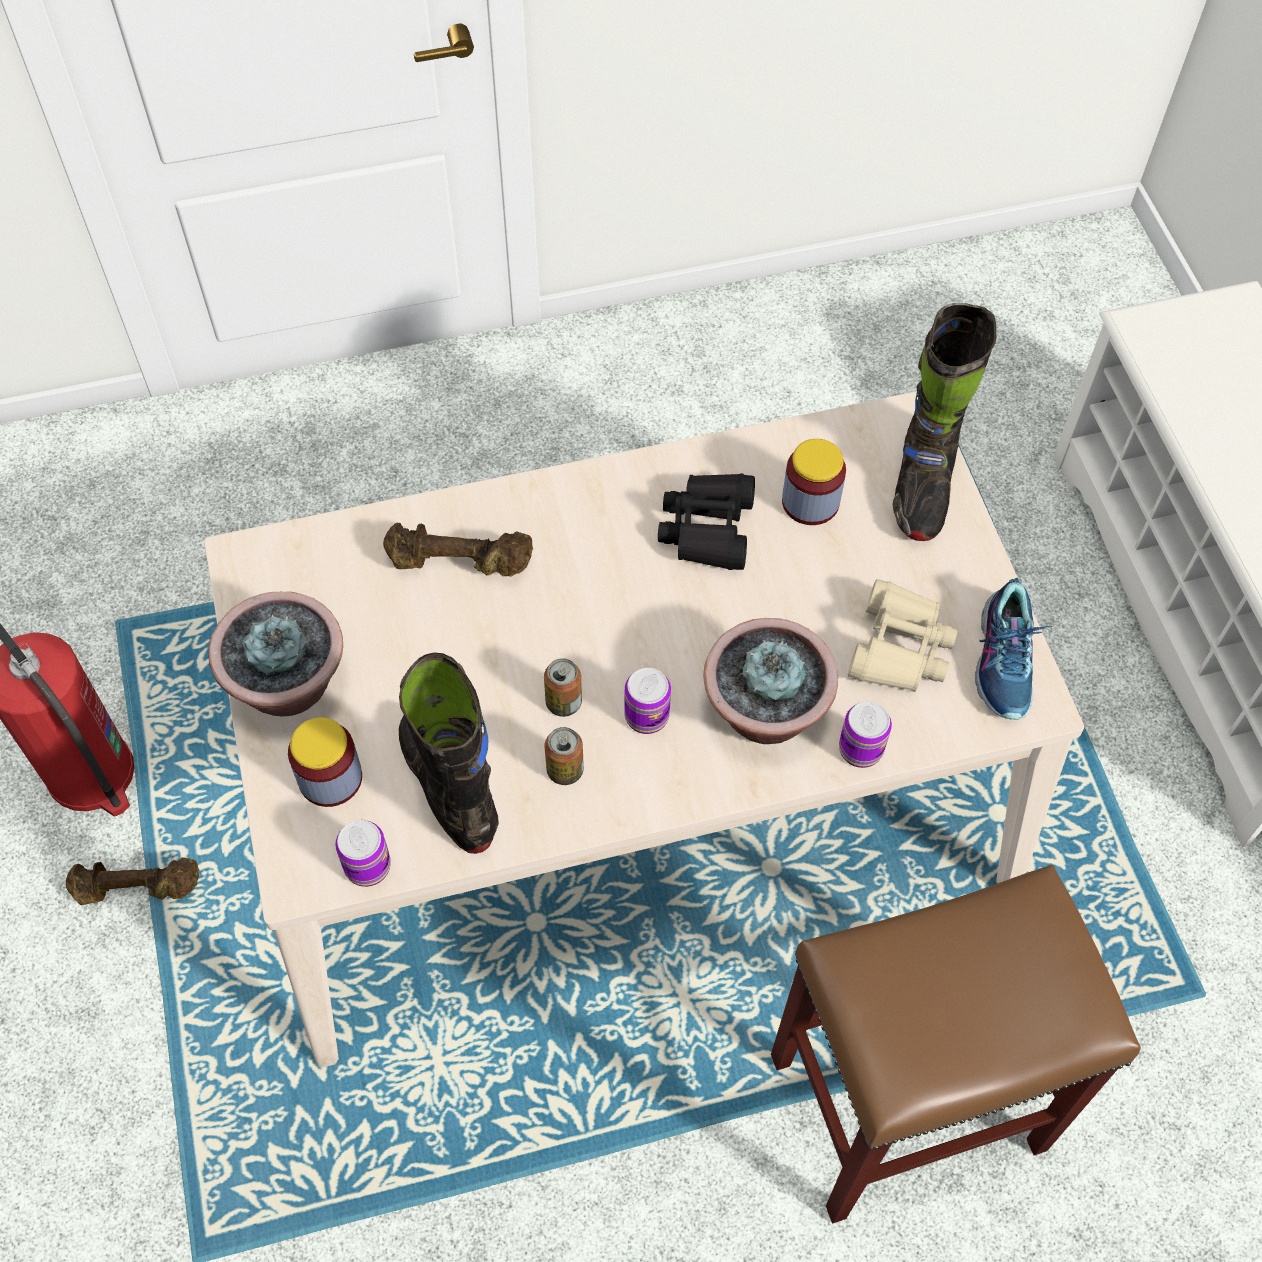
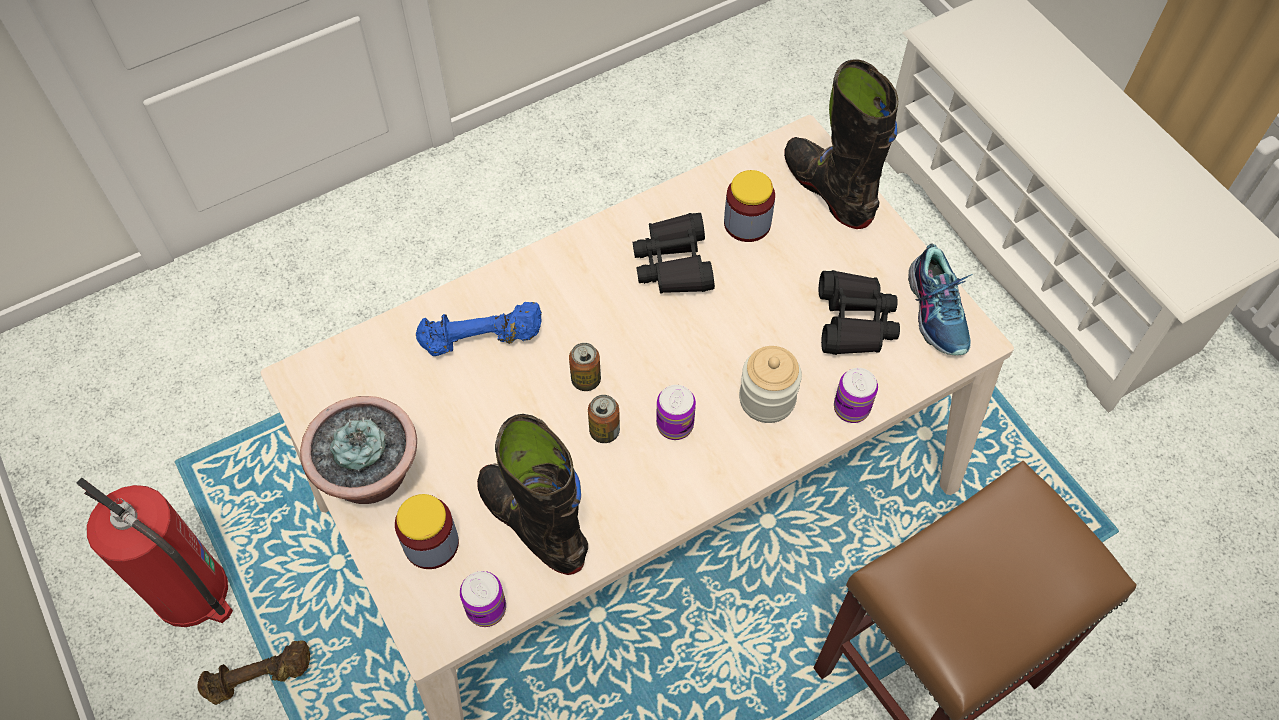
camera: 15 degrees left, 0 degrees up
(458, 563) = (481, 340): brown dumbbell -> blue dumbbell
(565, 770) = (623, 486): can -> can (586, 380)
(764, 713) = (767, 399): potted plant -> jar
(899, 648) = (854, 321): beige binoculars -> black binoculars
(922, 485) = (828, 190): black boot -> black boot turned 150 degrees clockwise

